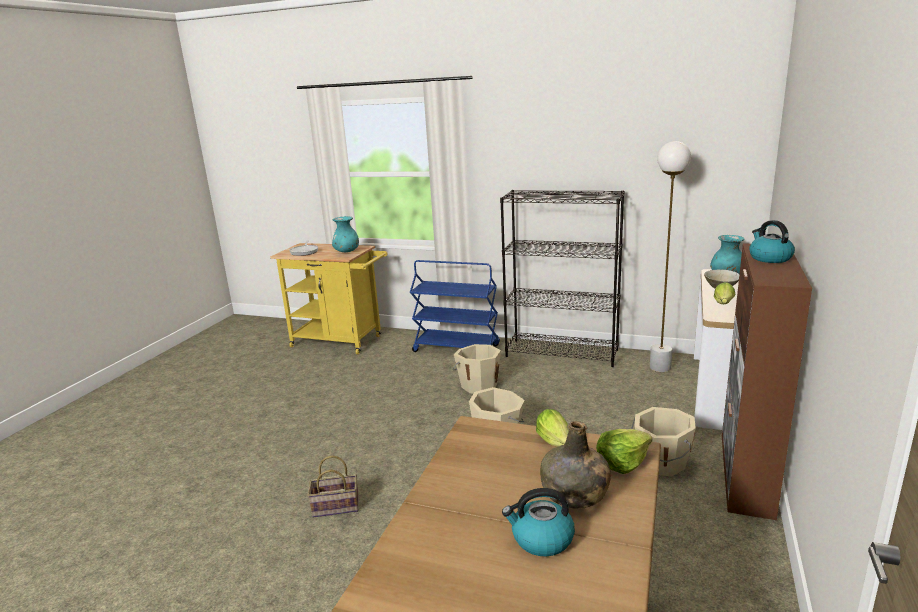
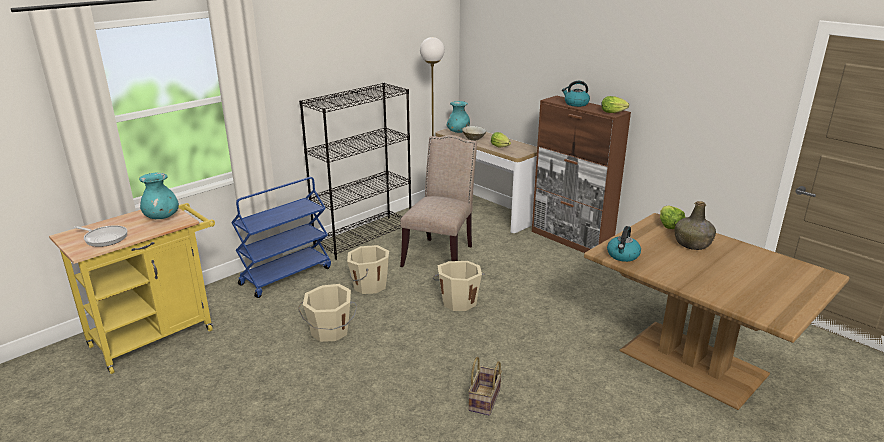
camera: 65 degrees left, 5 degrees up
(541, 539) = (728, 261): kettle -> kettle (623, 256)
(556, 444) = (640, 235): lettuce -> lettuce (614, 112)
(579, 399) = (440, 255): none -> beige chair
(661, 463) = (540, 258): beige bucket -> beige bucket (330, 331)

